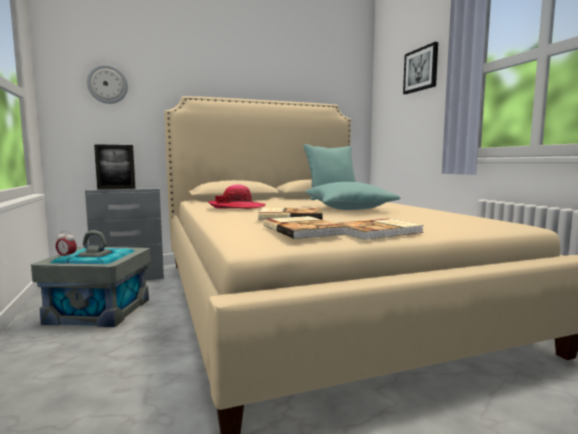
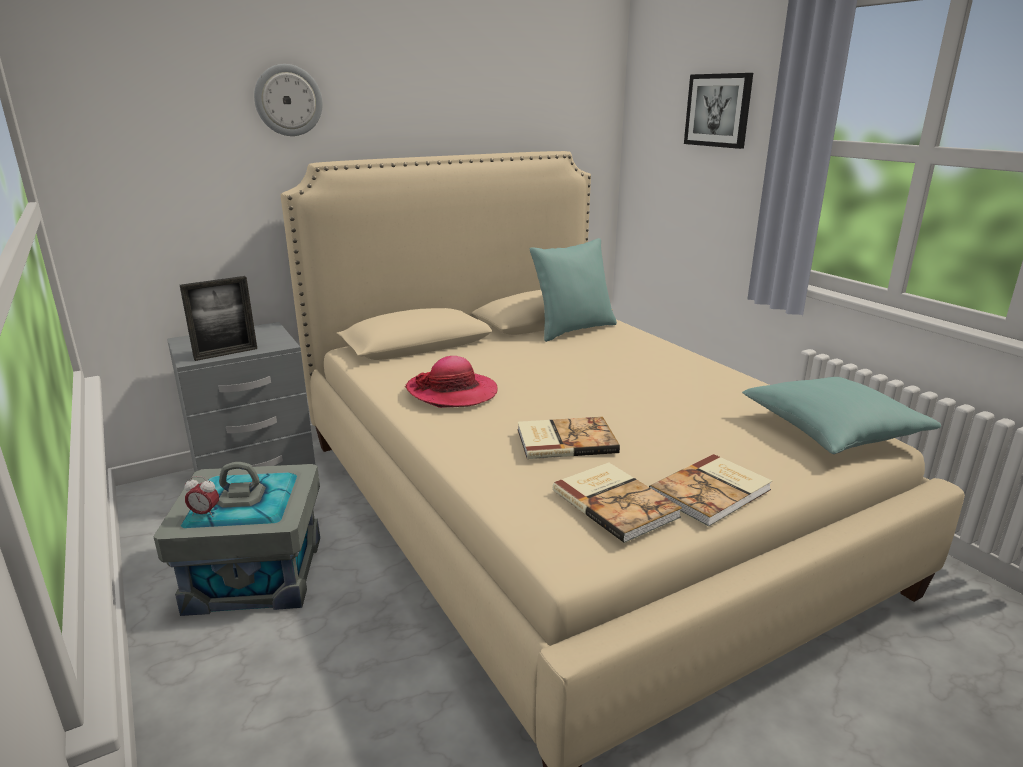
camera: 10 degrees left, 15 degrees up
(107, 84) = (168, 148): wall clock -> wall clock (288, 100)
(348, 209) = (625, 386): turquoise pillow -> turquoise pillow (832, 431)

